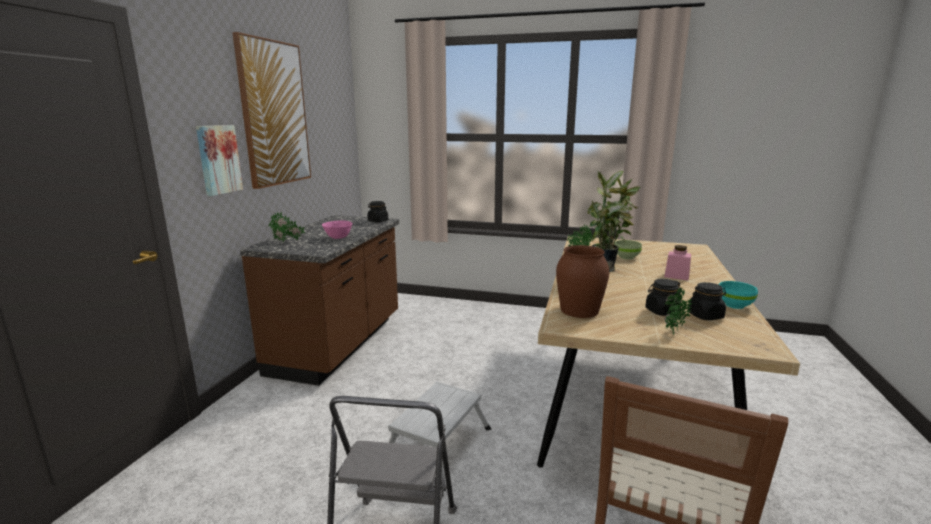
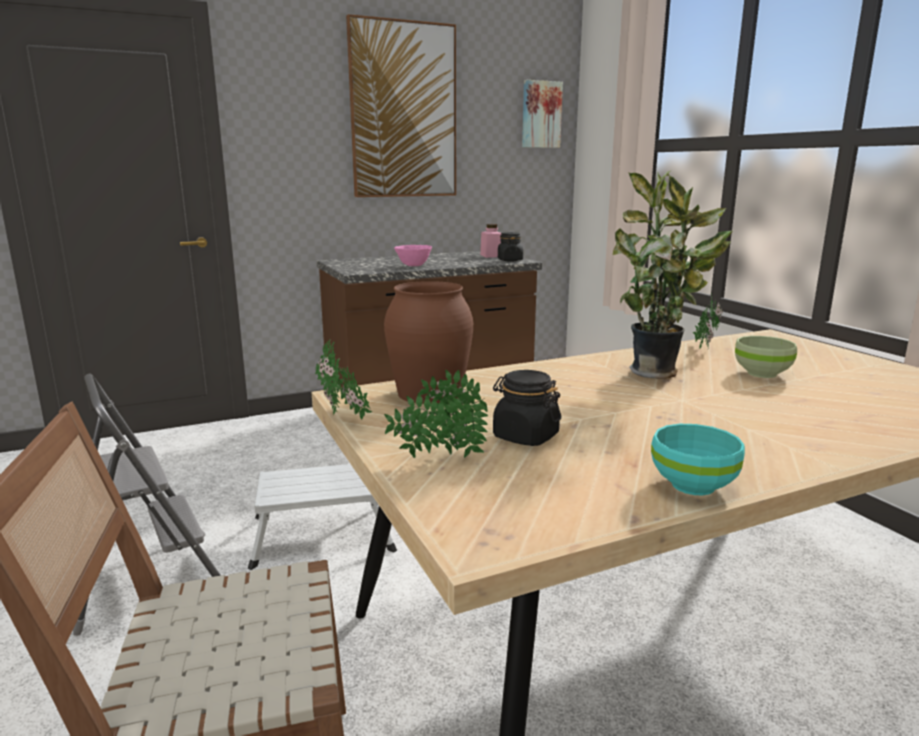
camera: 50 degrees right, 0 degrees up
(218, 159) = (306, 158): picture -> picture (540, 114)
(287, 242) = (366, 261): potted plant -> potted plant (343, 418)
(676, 276) = (755, 418): pink jar -> pink jar (491, 256)
(705, 316) = (570, 469): black jar -> none

